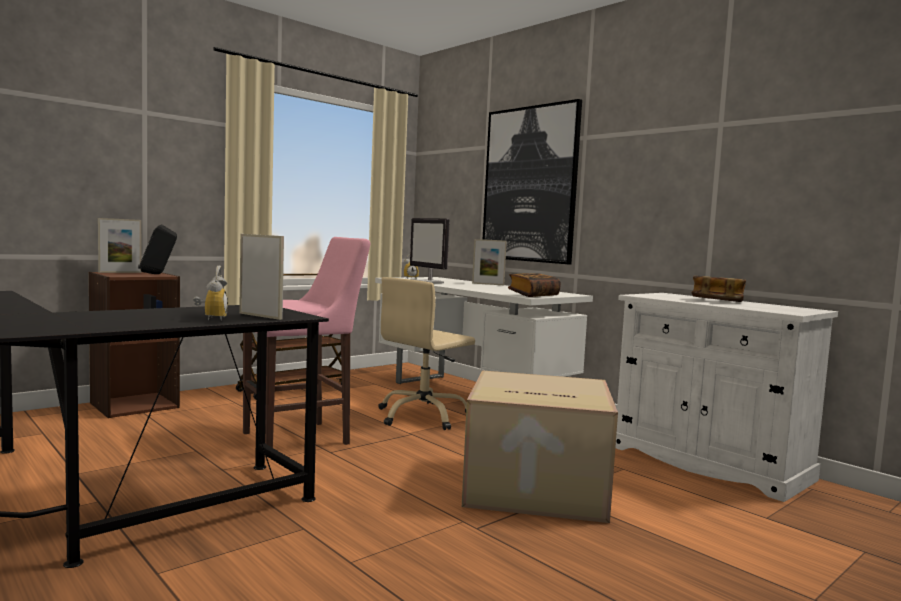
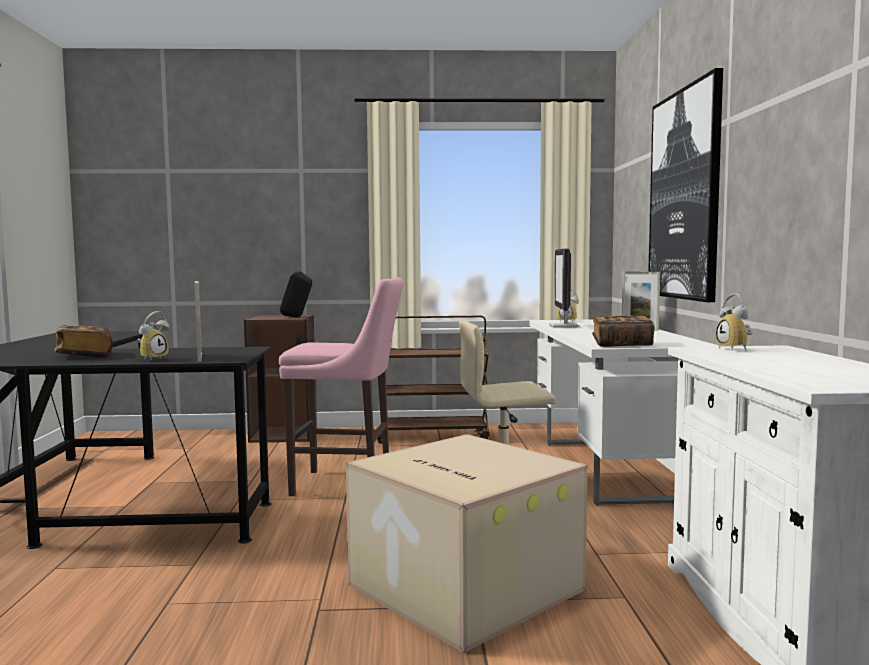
camera: 40 degrees right, 0 degrees up
(120, 272) = (275, 315): picture frame -> none
(657, 295) = (737, 349): none -> alarm clock
(717, 301) = (796, 361): book -> book (85, 355)

